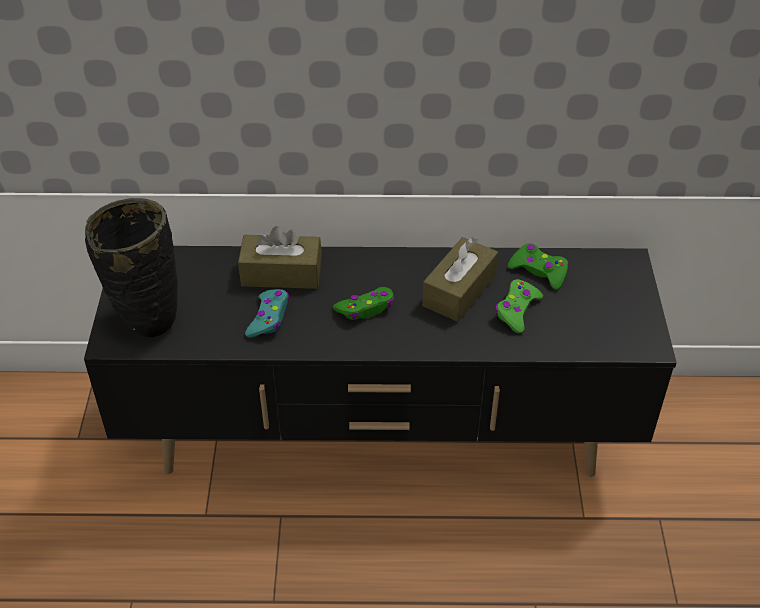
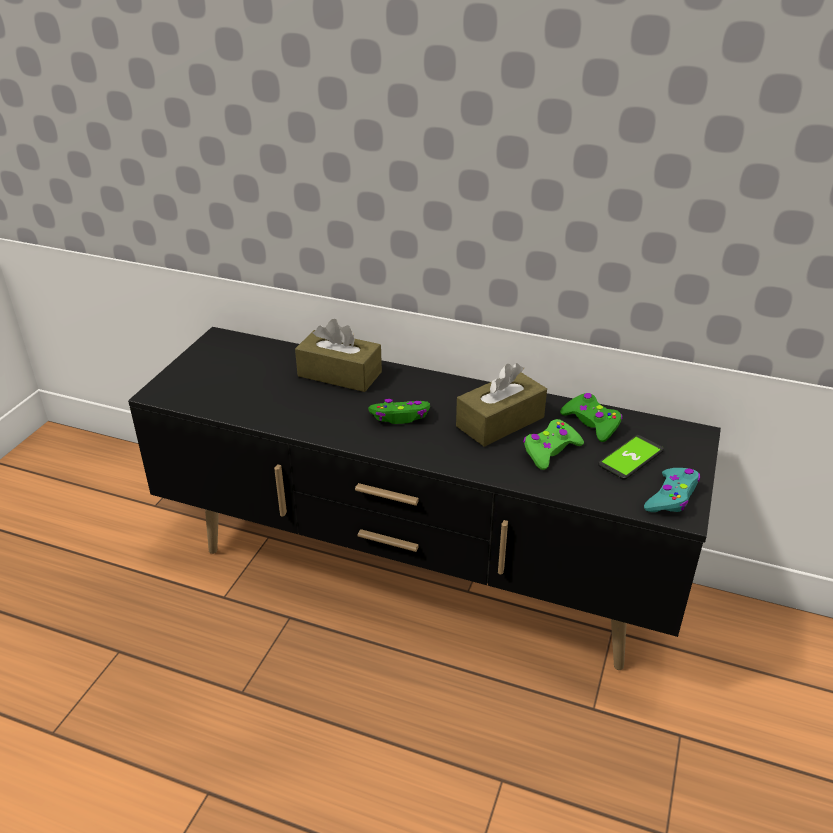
camera: 20 degrees right, 10 degrees down
(149, 320) = (201, 384): black vase -> none
(269, 318) = (306, 405): turquoise game controller -> turquoise game controller (671, 497)
(587, 300) = (630, 458): none -> phone

